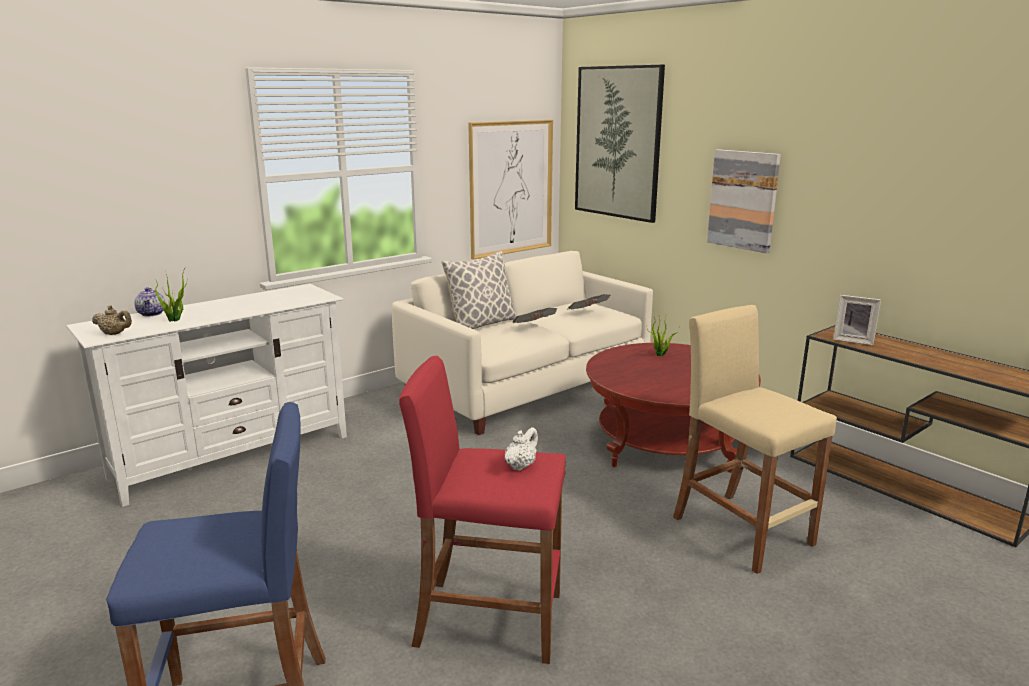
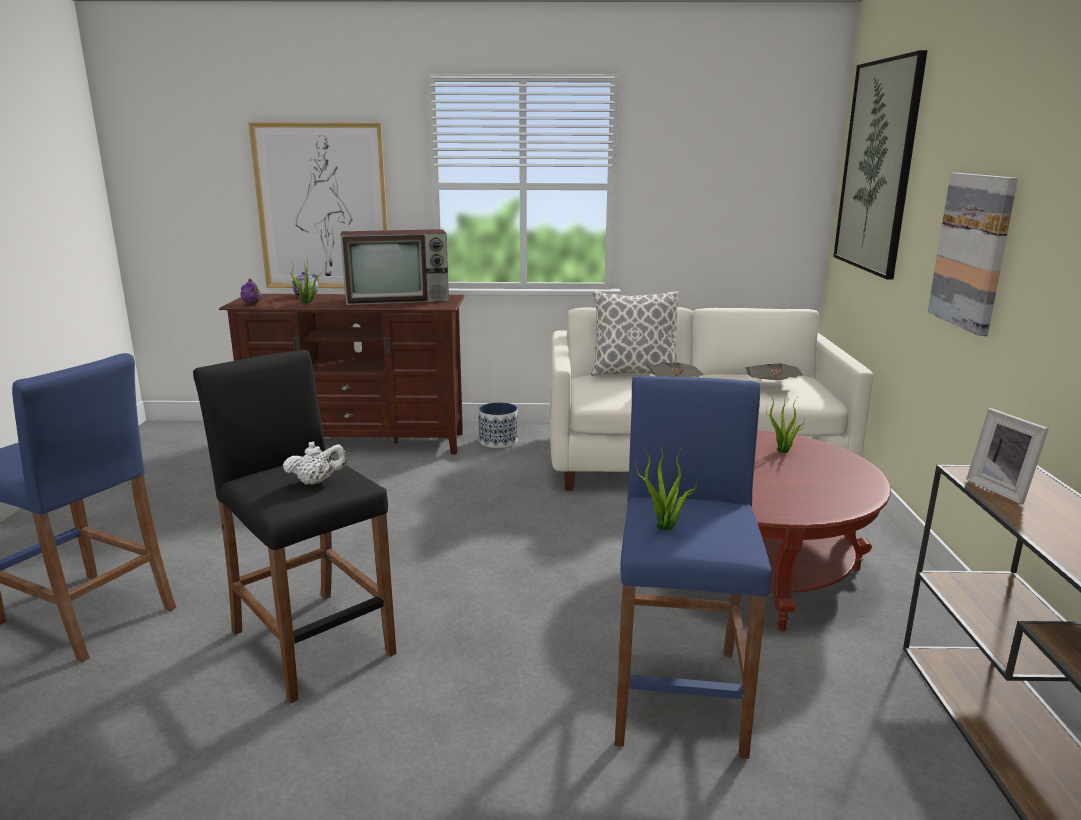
camera: 40 degrees right, 0 degrees up
(115, 334) = (252, 304): beige teapot -> purple teapot
(233, 456) = (358, 442): white tv stand -> brown tv stand
(263, 299) = (399, 299): none -> television
(364, 415) = (498, 441): none -> planter
(488, 619) = (311, 642): red stool -> black stool
(511, 188) = (749, 222): picture -> picture (322, 207)
(741, 530) = (679, 694): beige stool -> blue stool
(767, 413) = (665, 528): none -> potted plant

